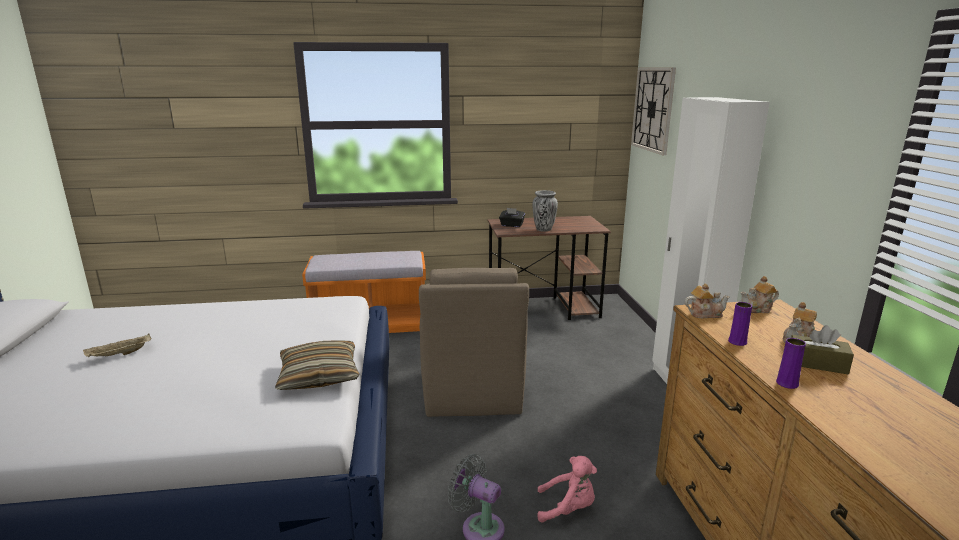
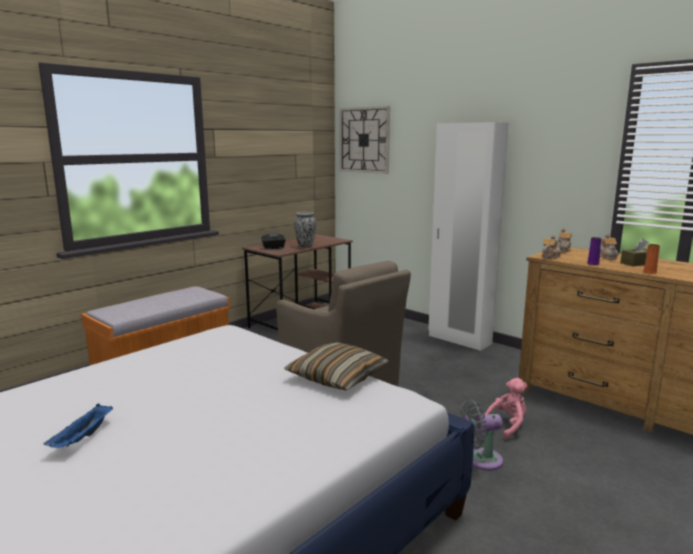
camera: 40 degrees left, 5 degrees down
(119, 355) = (83, 438): beige tray -> blue tray
(787, 383) = (650, 272): purple vase -> orange vase

